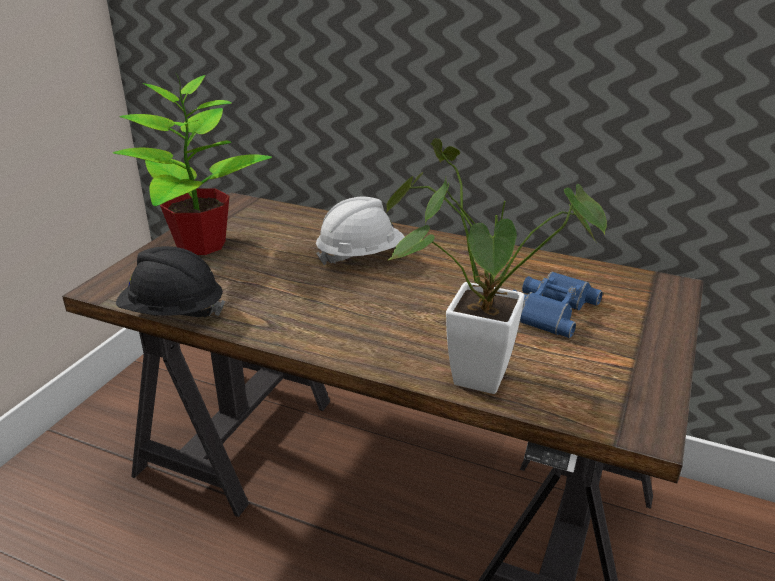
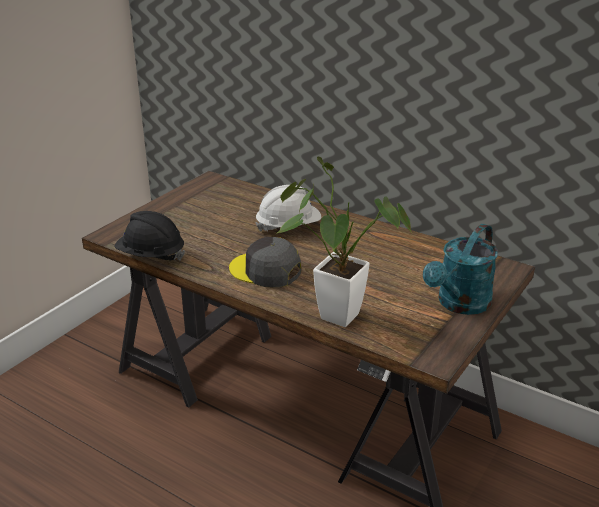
camera: 10 degrees right, 0 degrees up
(200, 245) = (178, 209): potted plant -> none
(348, 319) = (265, 270): none -> grey cap
(550, 309) = (409, 277): blue binoculars -> none
(636, 342) = (459, 304): none -> turquoise watering can

